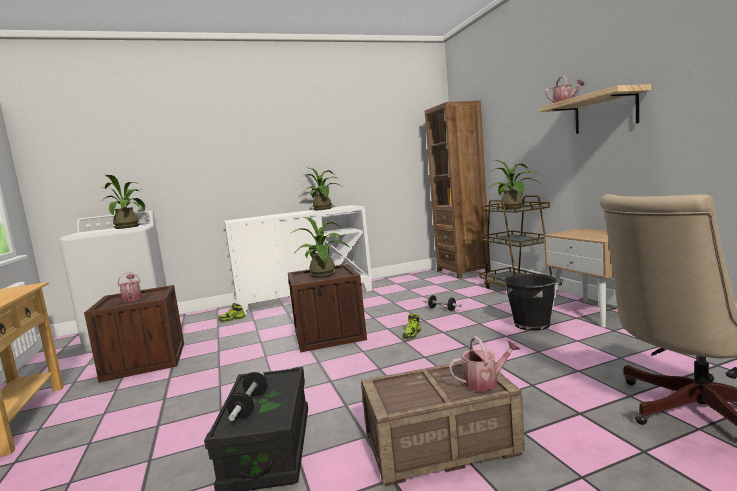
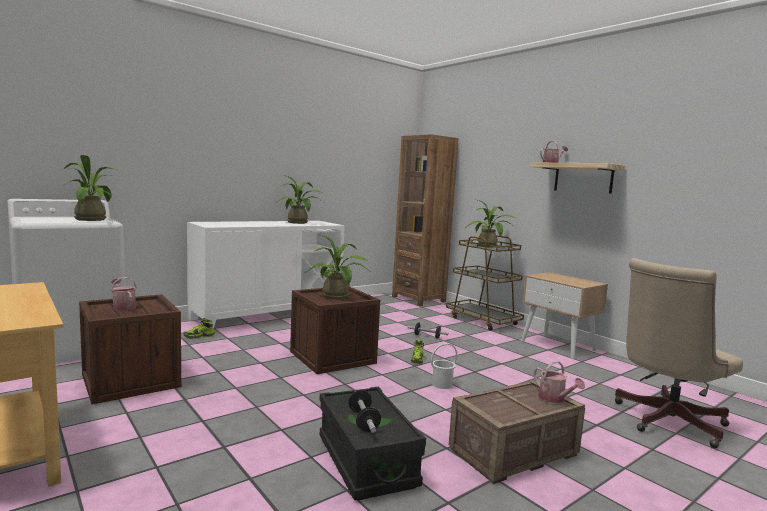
camera: 20 degrees left, 0 degrees up
(417, 361) = (441, 384): none -> white bucket
(485, 382) = (554, 399): watering can -> watering can turned 90 degrees clockwise
(533, 325) = (517, 354): black bucket -> none

